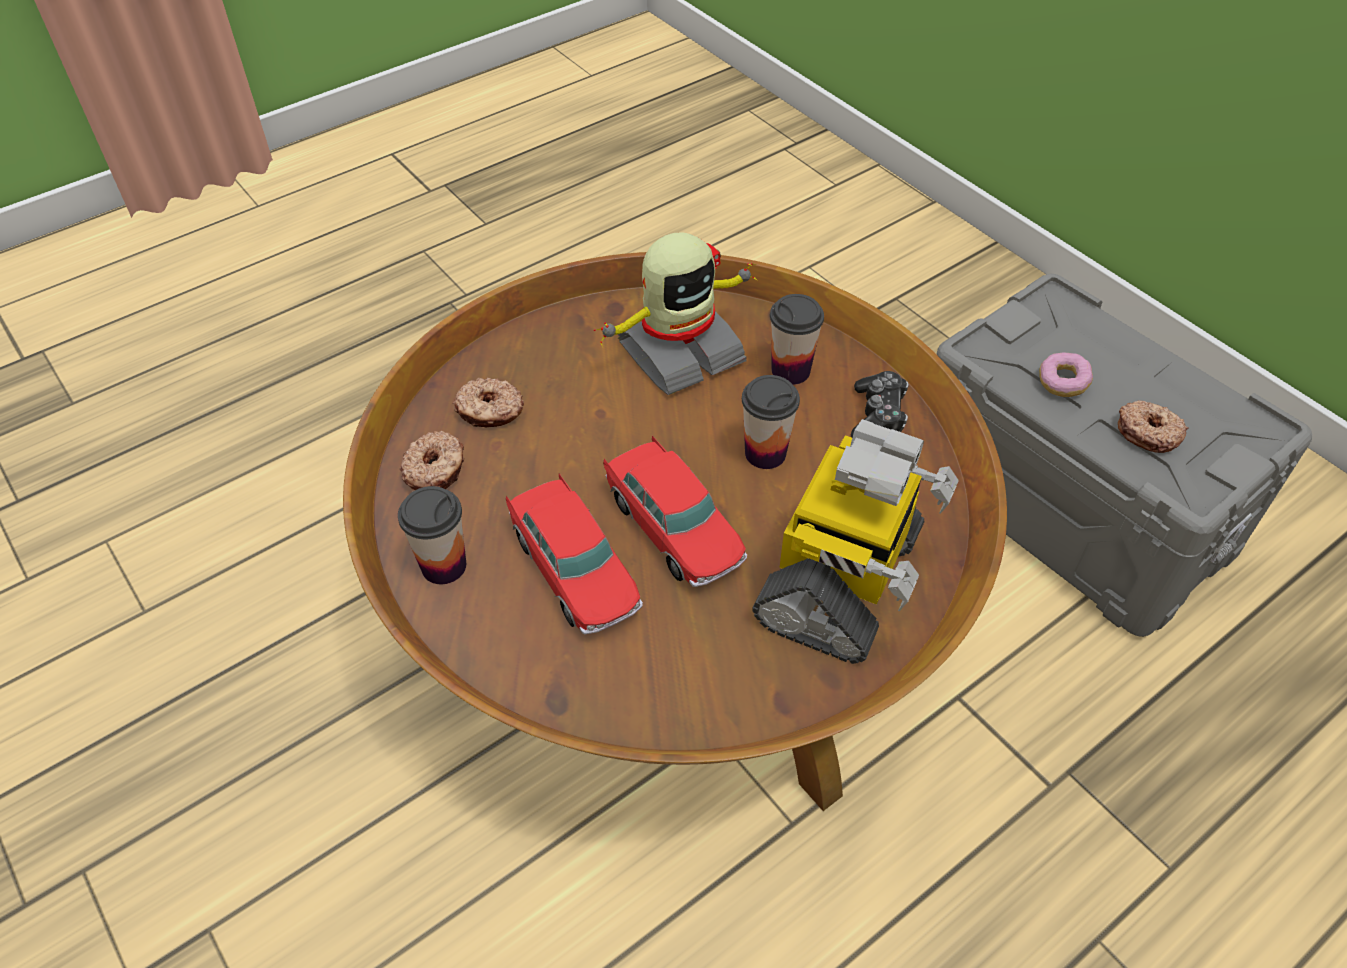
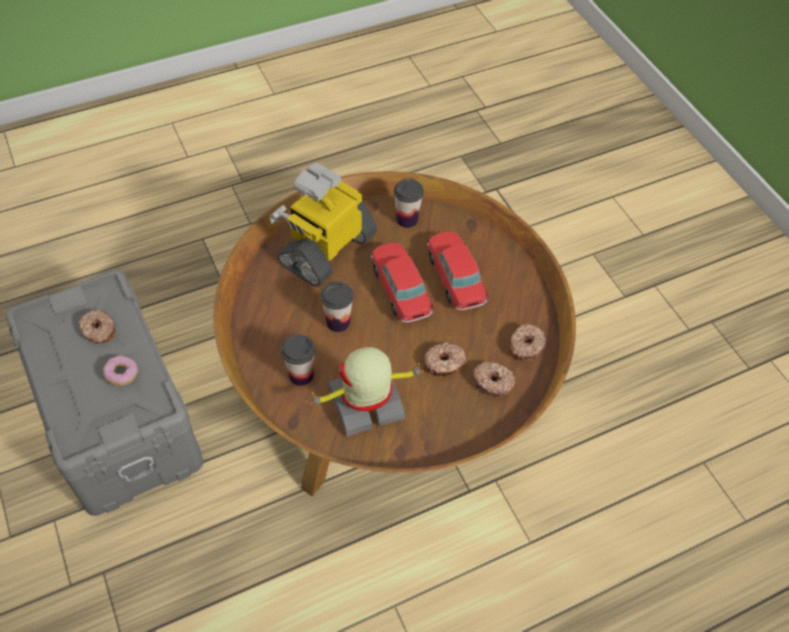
camera: 170 degrees left, 5 degrees up
(444, 566) = (521, 292): cup -> cup (407, 219)
(572, 423) = (444, 363): none -> donut
(878, 415) = (264, 332): game controller -> none

